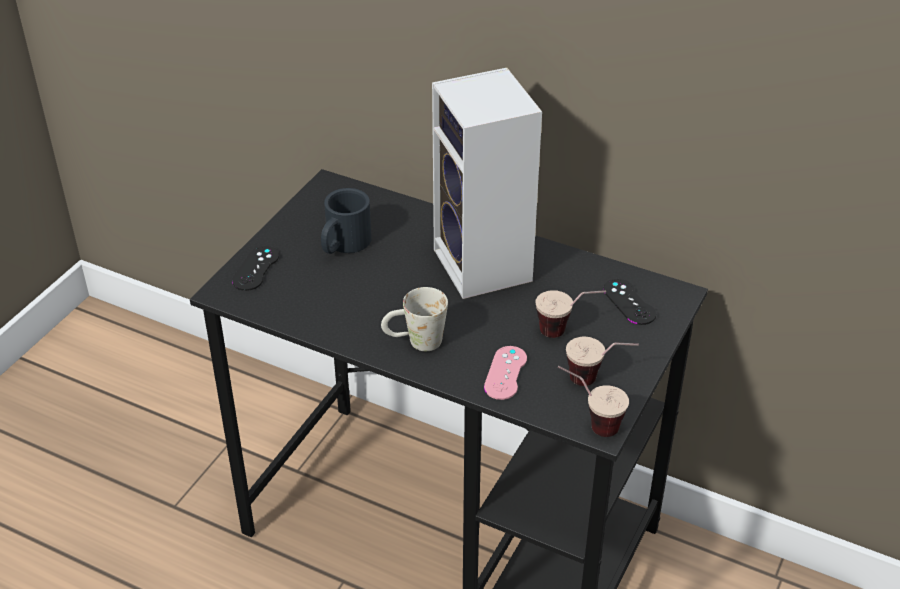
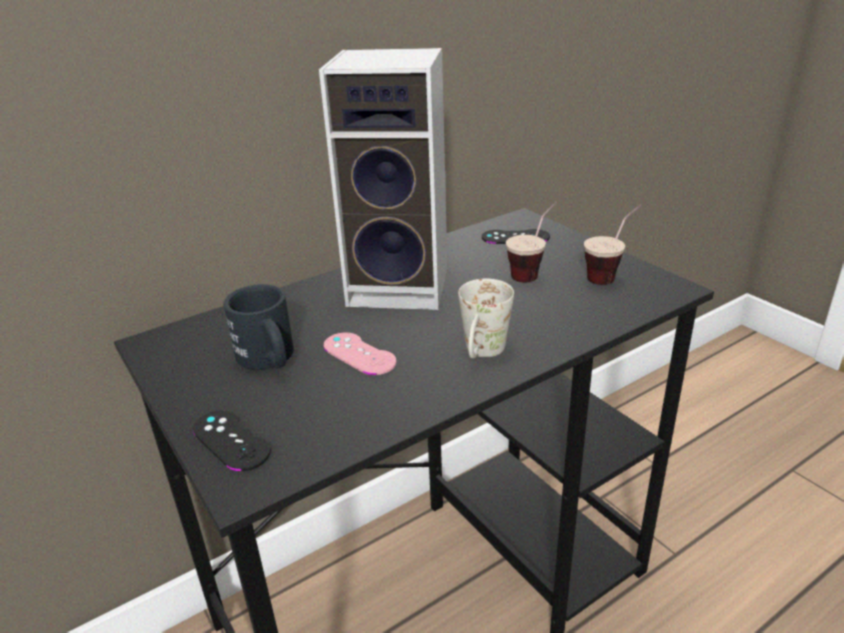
camera: 60 degrees left, 10 degrees down
(505, 373) = (569, 314): pink game controller -> pink game controller (359, 354)
(589, 423) = (665, 292): cup -> none

